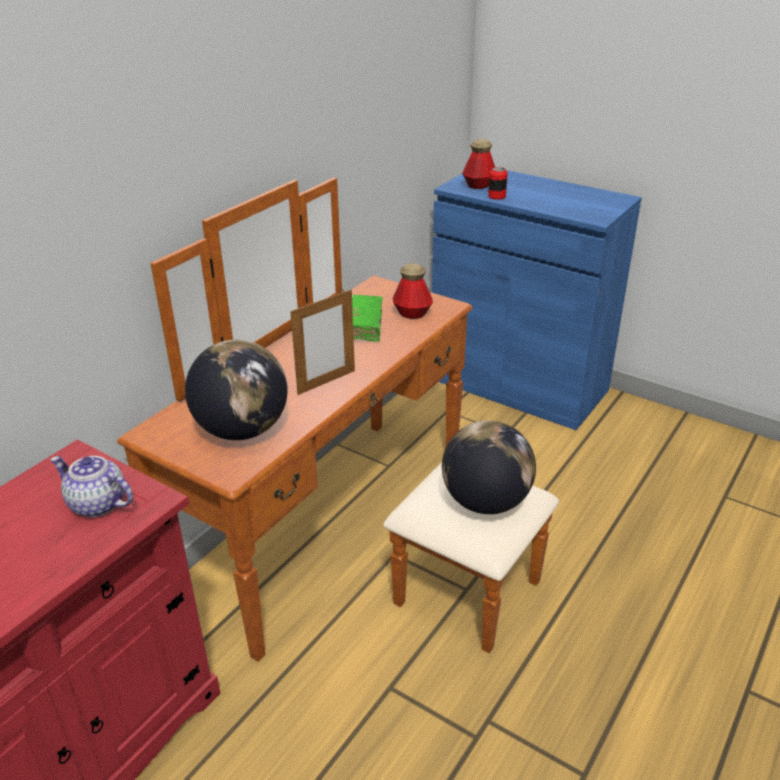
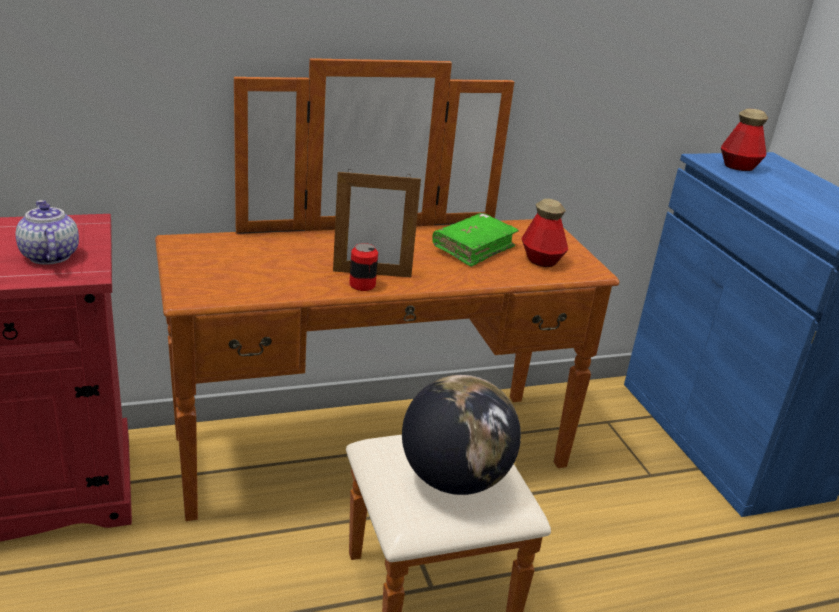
camera: 35 degrees right, 5 degrees down
(242, 430) = (248, 273): globe -> none
(497, 196) = (743, 181): can -> can (362, 285)

